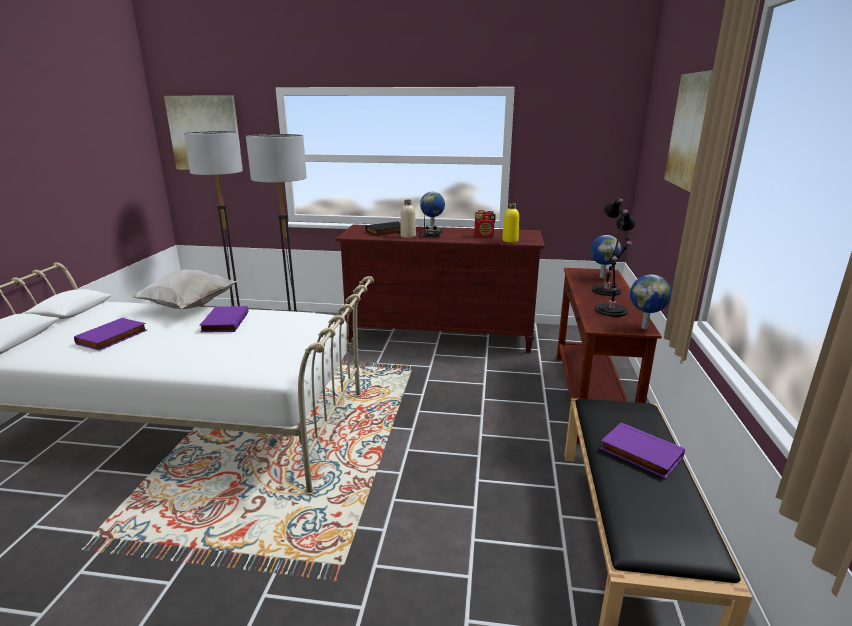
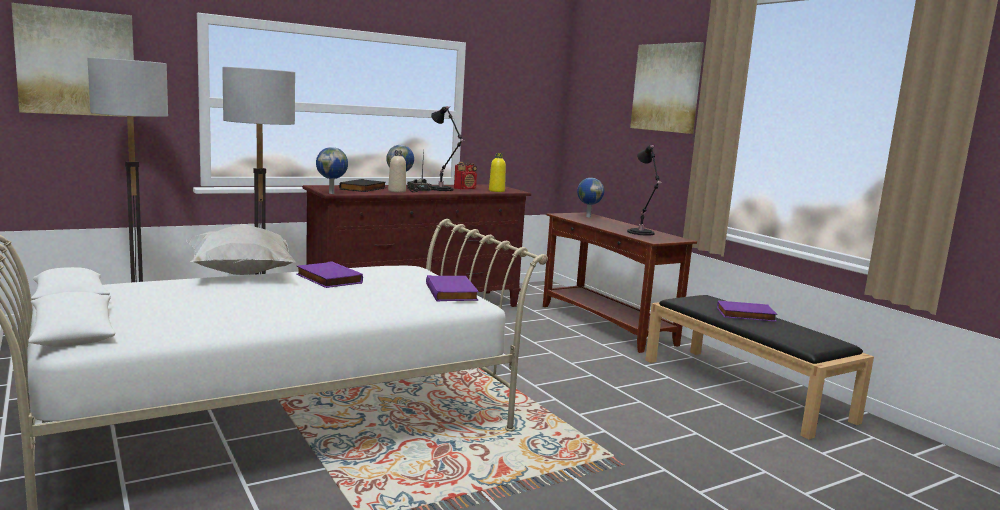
camera: 40 degrees left, 10 degrees down
(113, 337) = (231, 304): purple book -> purple book (453, 292)
(607, 291) = (612, 224): black table lamp -> black table lamp (442, 189)
(645, 327) = (679, 238): globe -> globe (332, 193)

